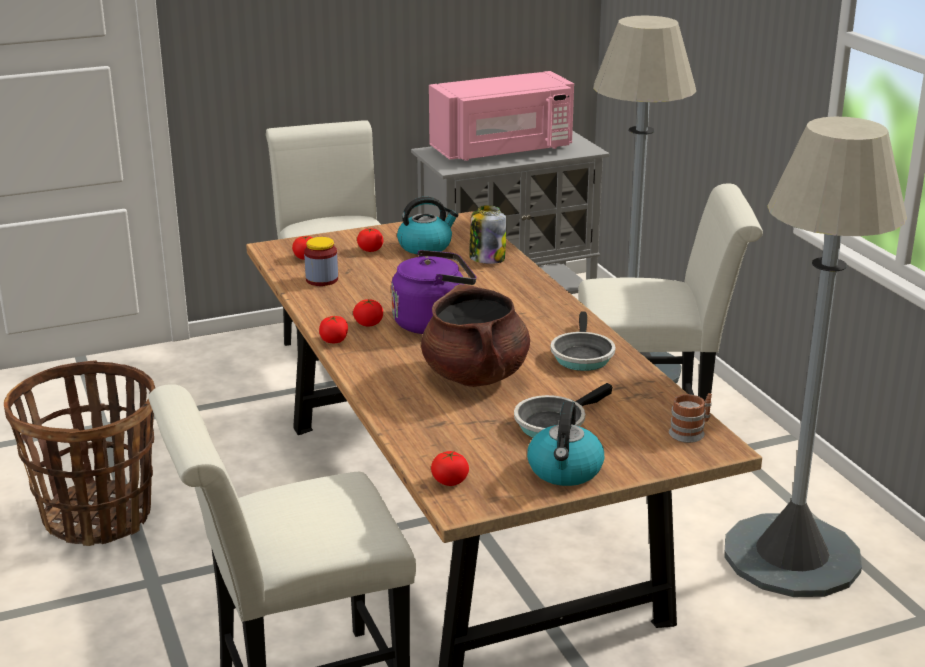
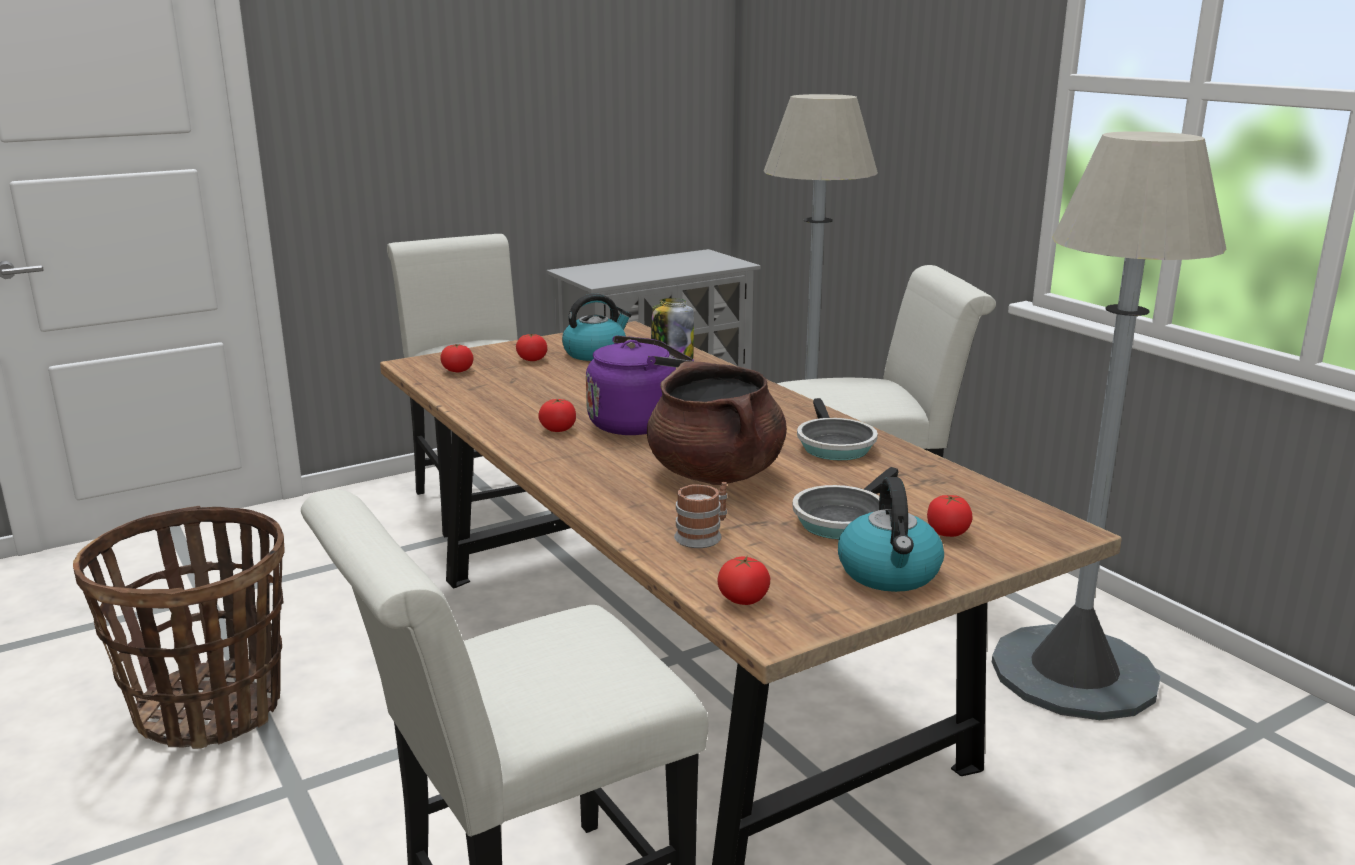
camera: 10 degrees left, 5 degrees down
(322, 280) = (484, 390): jar -> none
(334, 340) = (521, 449): tomato -> tomato (947, 532)
(503, 150) = (648, 267): pink microwave -> none
(691, 432) = (1017, 516): mug -> mug (703, 535)

